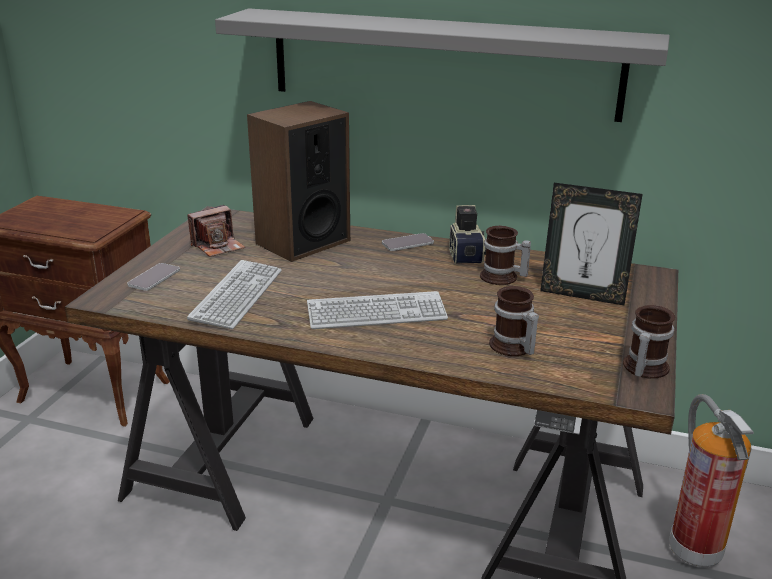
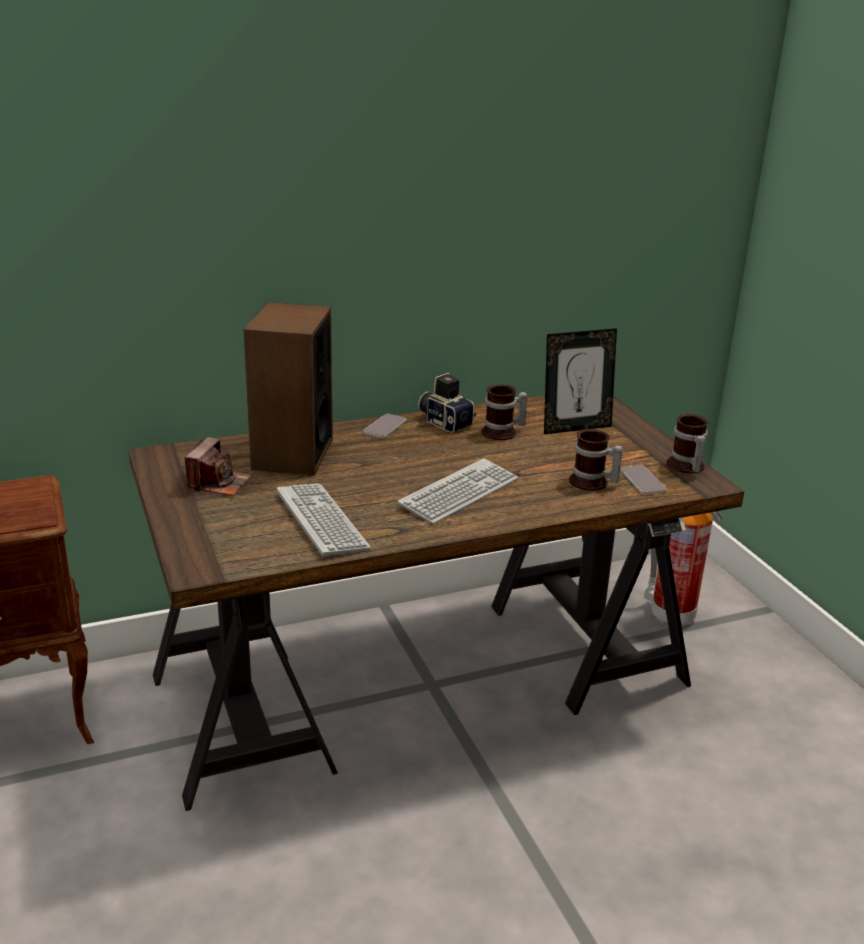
camera: 40 degrees left, 0 degrees up
(154, 278) = (212, 533): phone -> phone (642, 481)
(442, 63) = (393, 241): grey shelf -> none

